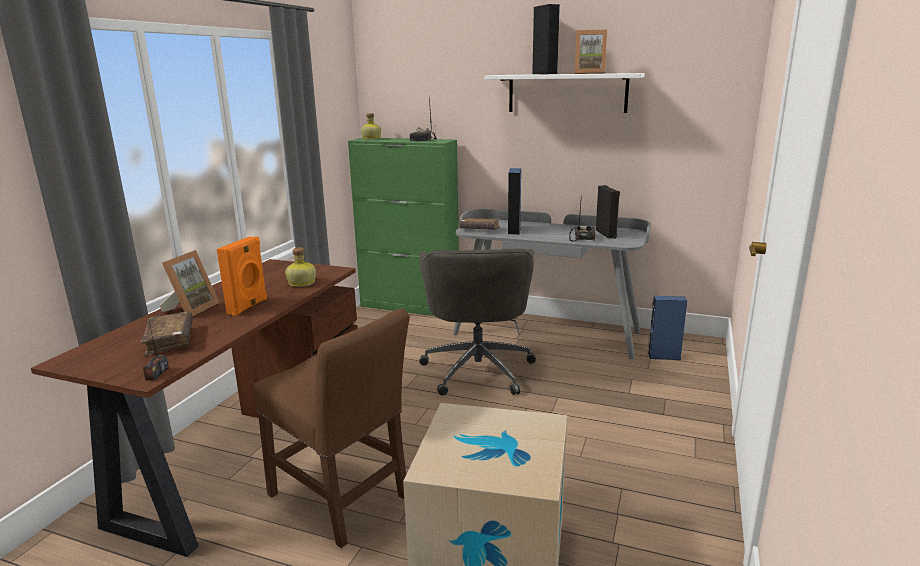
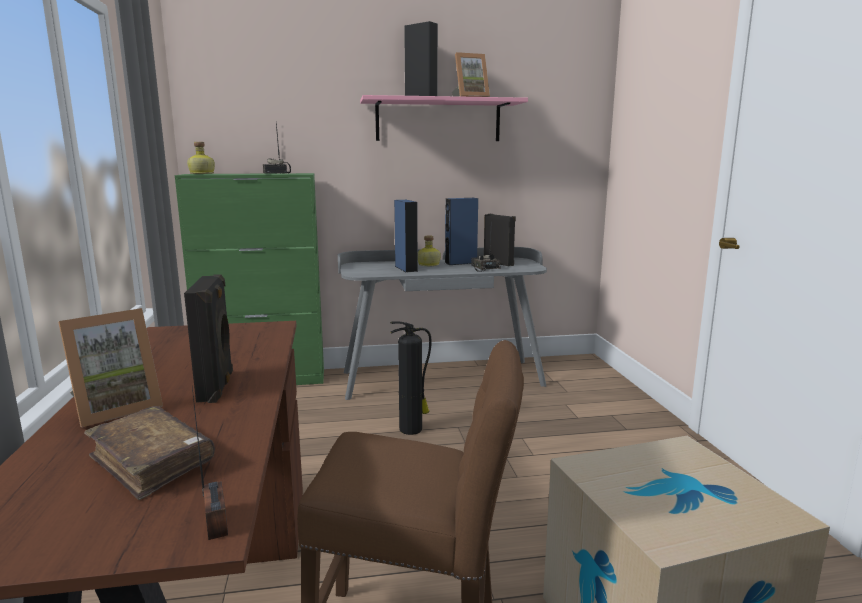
camera: 30 degrees left, 5 degrees down
(191, 309) = (116, 408): picture frame -> picture frame turned 60 degrees clockwise
(248, 306) = (217, 387): orange speaker -> black speaker
(301, 283) = (250, 347): bottle -> bottle (428, 265)
(478, 368) = (412, 429): grey office chair -> fire extinguisher
(479, 229) = (368, 271): brown book -> none
(567, 93) = (438, 120): white shelf -> pink shelf
(664, 356) = (567, 378): blue speaker -> blue speaker (461, 263)

